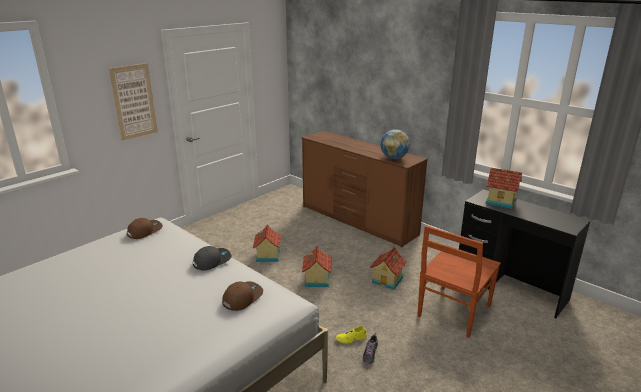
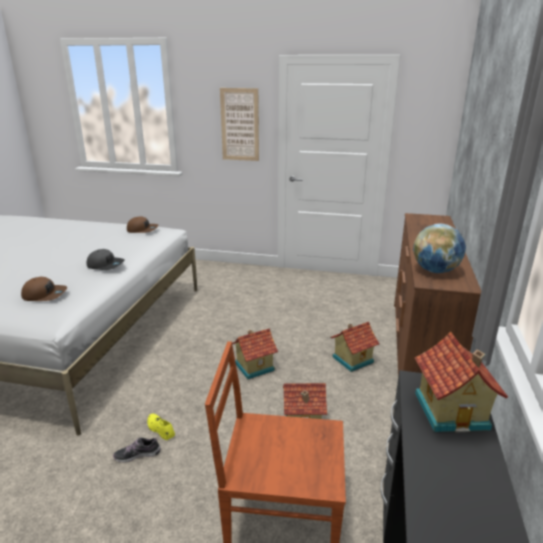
camera: 60 degrees right, 0 degrees up
(267, 256) = (270, 321): toy house -> toy house (352, 359)

